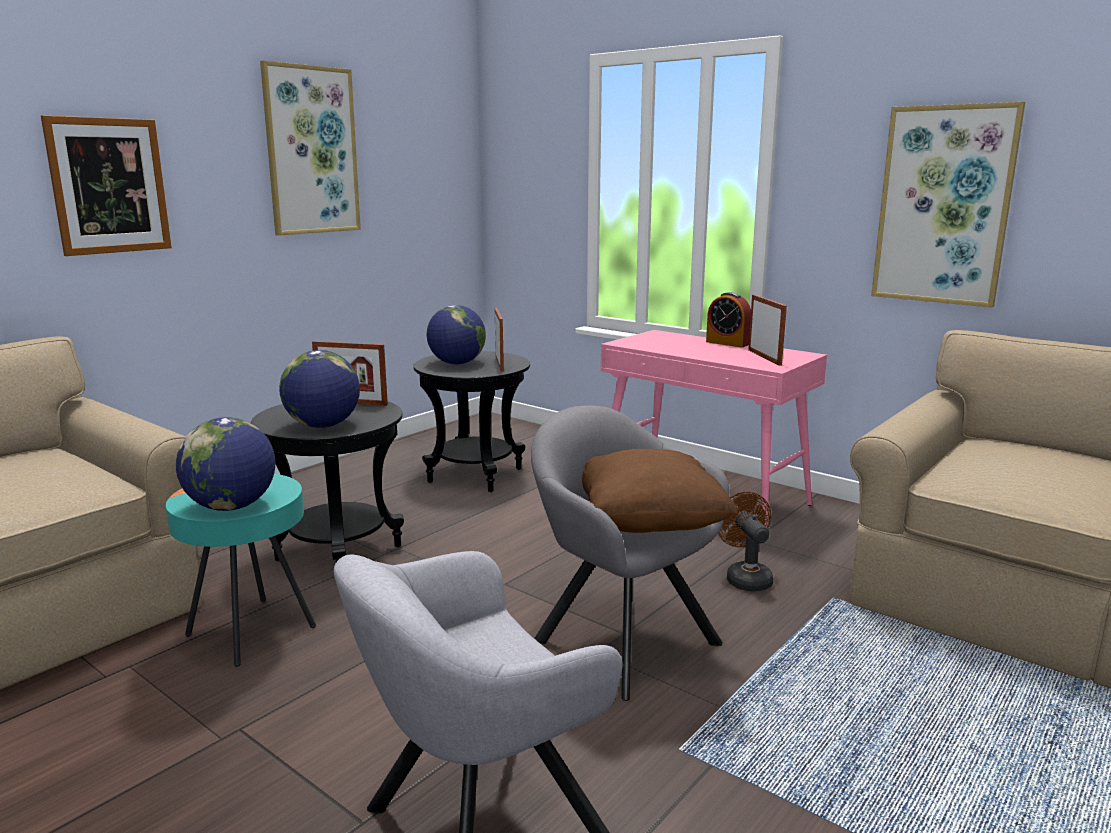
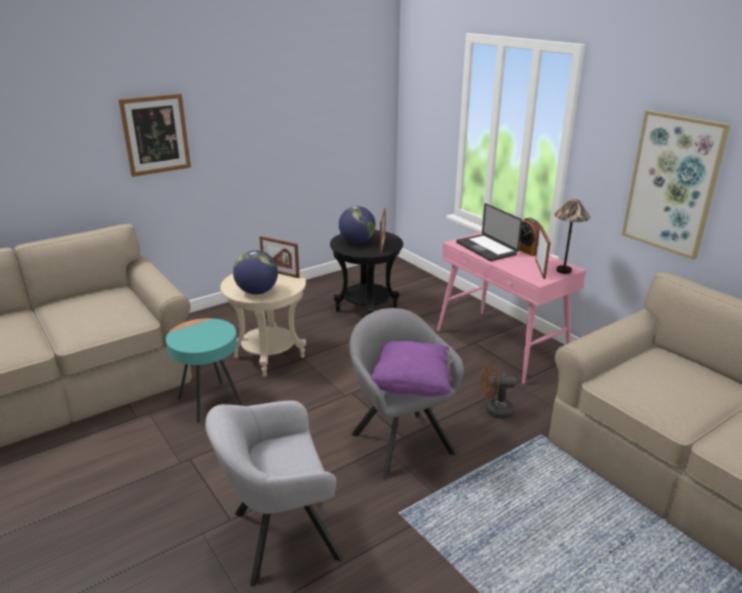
camera: 15 degrees right, 10 degrees up
(232, 507) = (196, 343): globe -> none
(311, 151) = (278, 99): picture -> none
(339, 553) = (269, 357): black side table -> beige side table
(648, 525) = (412, 385): brown pillow -> purple pillow
(669, 345) = (486, 248): none -> laptop
(745, 577) = (494, 411): brown fan -> brown fan turned 90 degrees counterclockwise
(797, 356) = (563, 270): none -> table lamp

